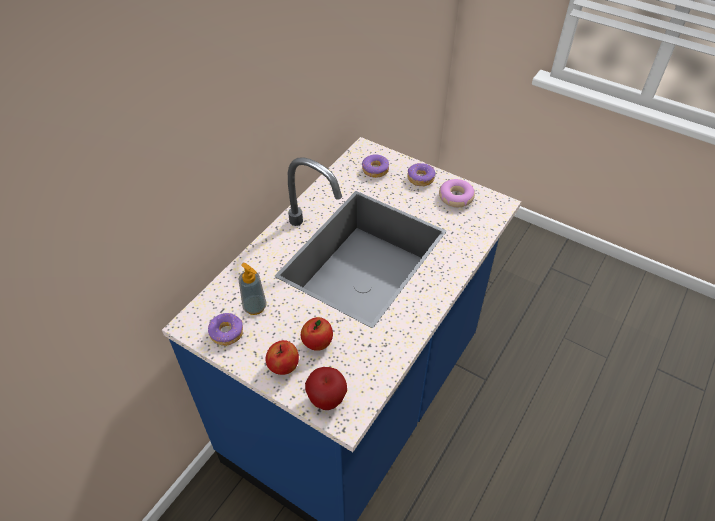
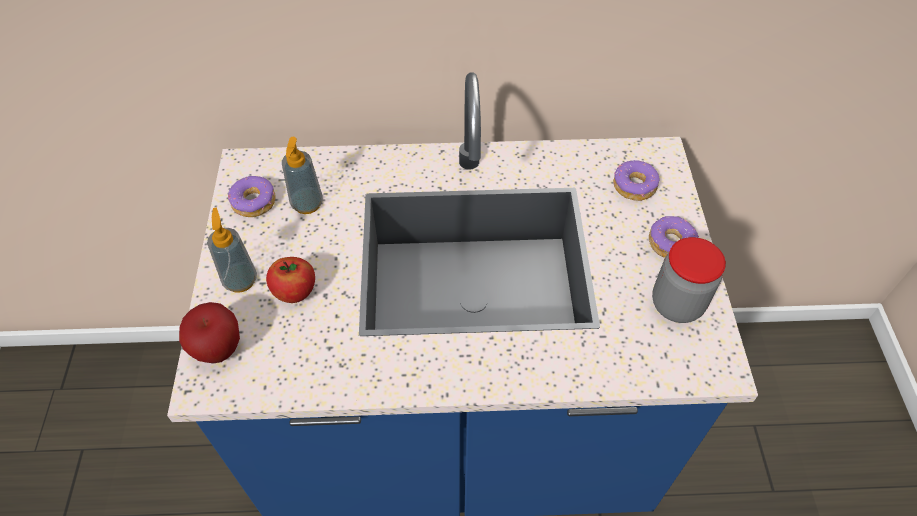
camera: 55 degrees right, 5 degrees up
(283, 367) = (240, 280): apple -> soap dispenser
(456, 197) = (677, 304): donut -> jar

